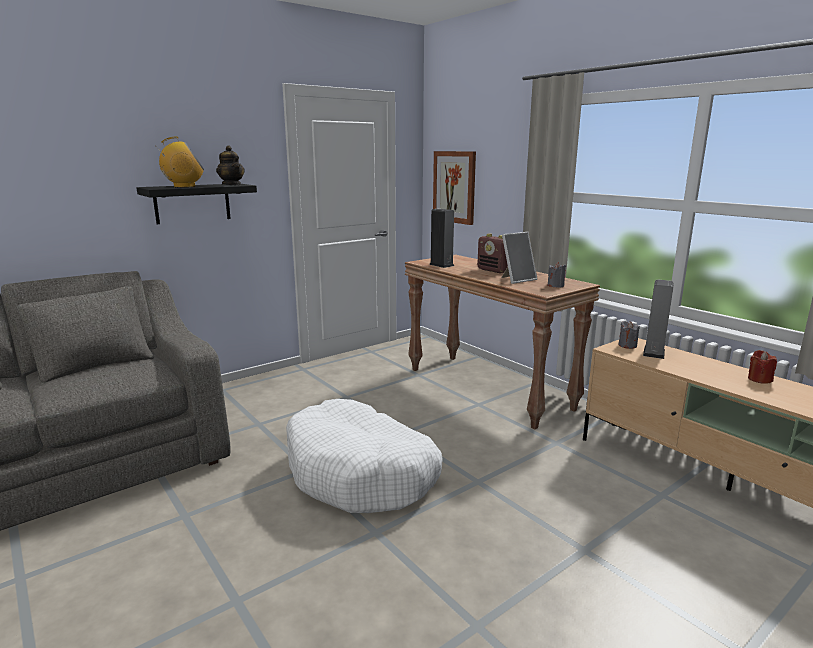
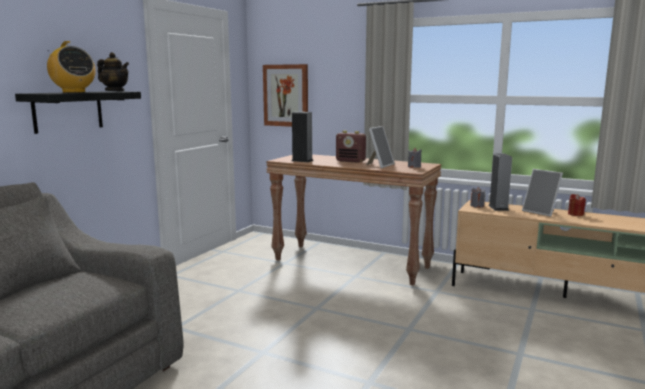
camera: 25 degrees left, 5 degrees down
(184, 187) = (73, 92): radio -> radio turned 90 degrees clockwise
(361, 473) = (313, 344): white dog bed -> none
(709, 368) = (541, 212): none -> picture frame

